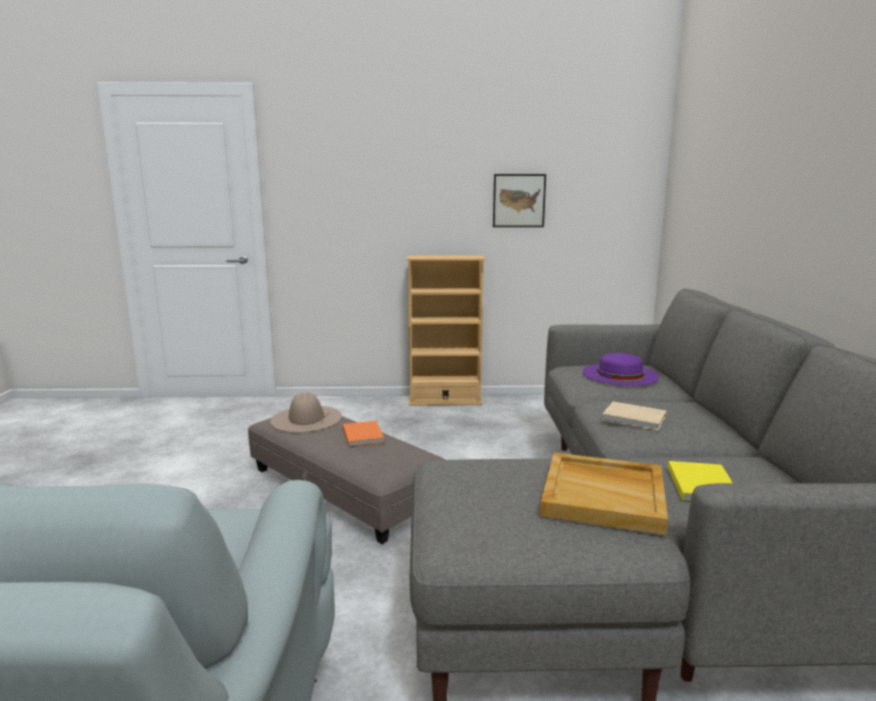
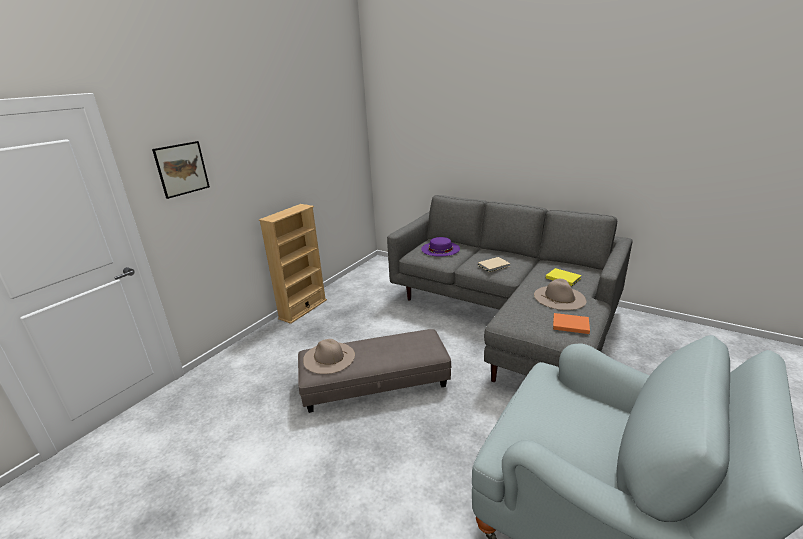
camera: 55 degrees left, 10 degrees up
(363, 435) = (380, 343): orange book -> orange book (569, 324)
(519, 200) = (309, 160): picture -> picture (182, 169)
(604, 496) = (559, 297): beige tray -> beige hat

